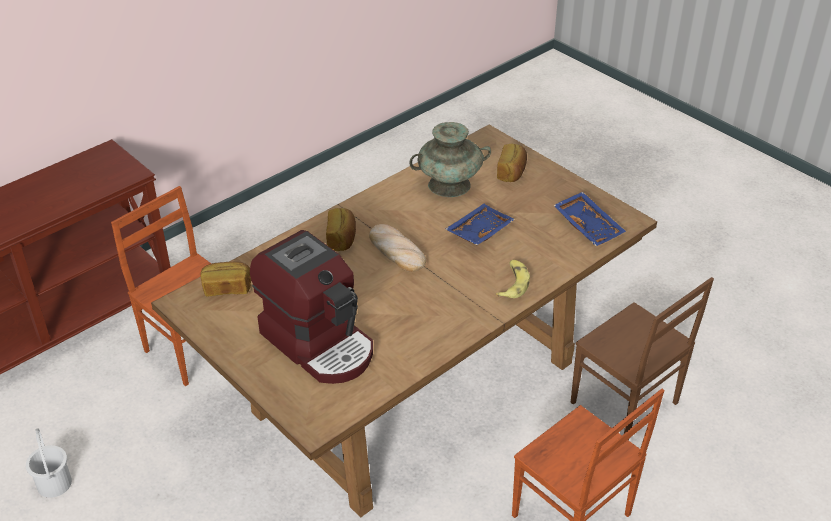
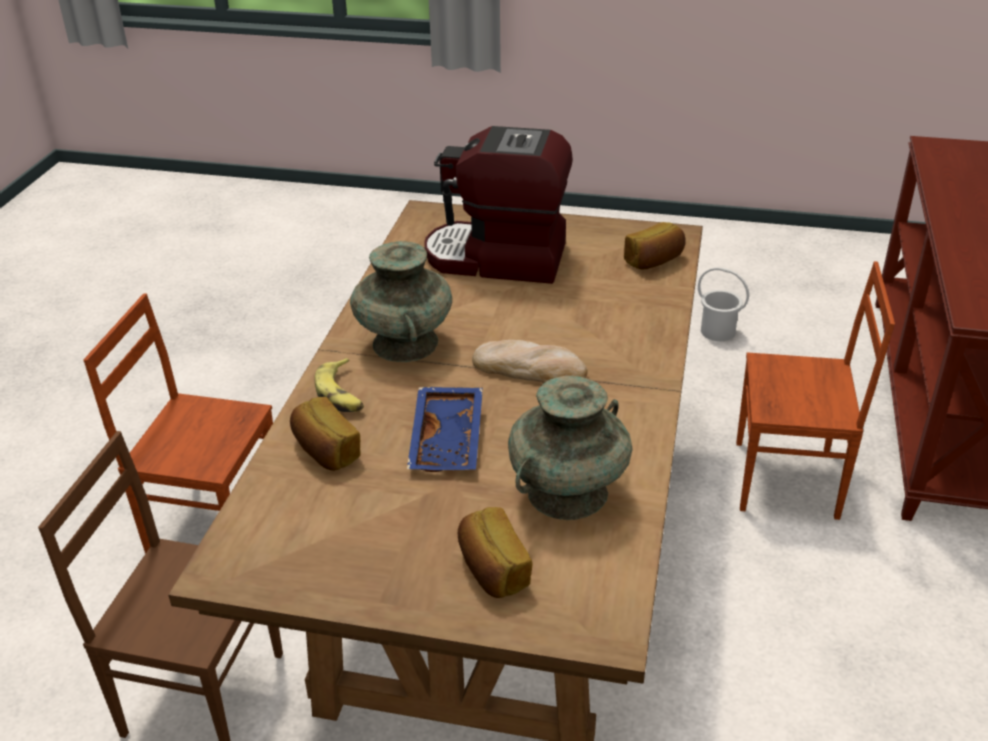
camera: 145 degrees right, 5 degrees down
(342, 239) = (611, 353): bread -> bread (325, 451)
(448, 301) = (405, 344): none -> turquoise vase
(589, 225) = (286, 527): blue tray -> none

